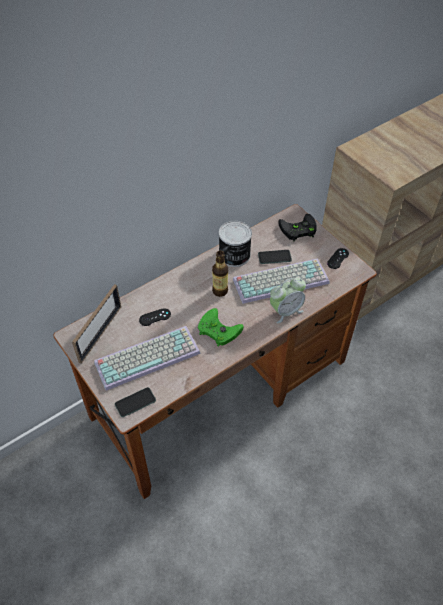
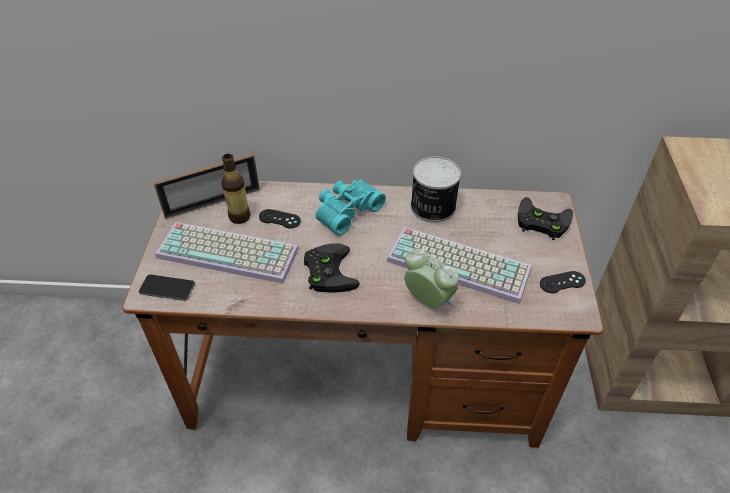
camera: 40 degrees right, 5 degrees down
(188, 287) = (346, 210): none -> turquoise binoculars
(217, 329) = (327, 271): green game controller -> black game controller
(220, 291) = (375, 233): bottle -> bottle (239, 217)
(274, 257) = (478, 235): phone -> none
(285, 311) = (428, 301): alarm clock -> alarm clock turned 150 degrees counterclockwise

